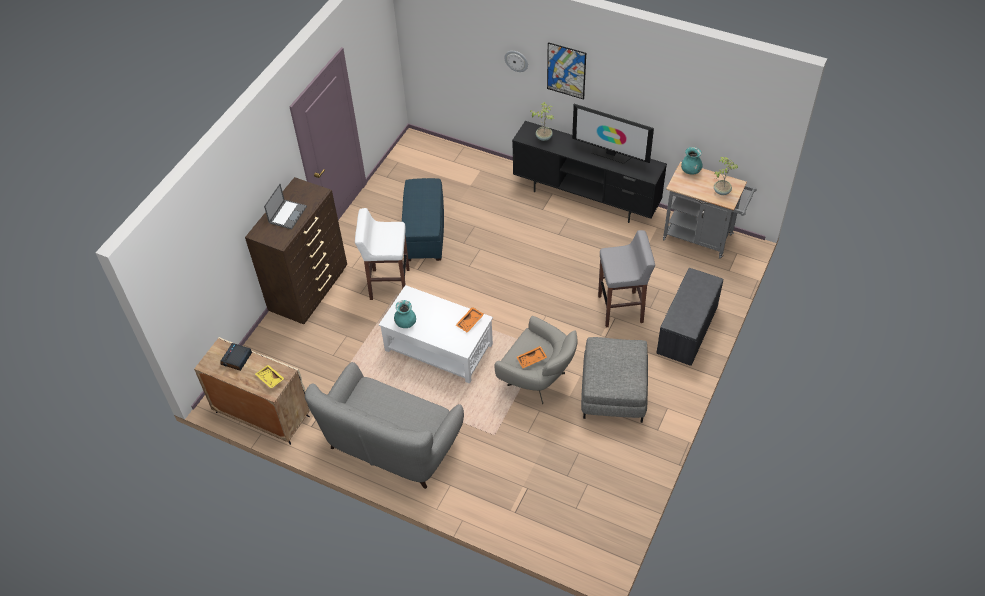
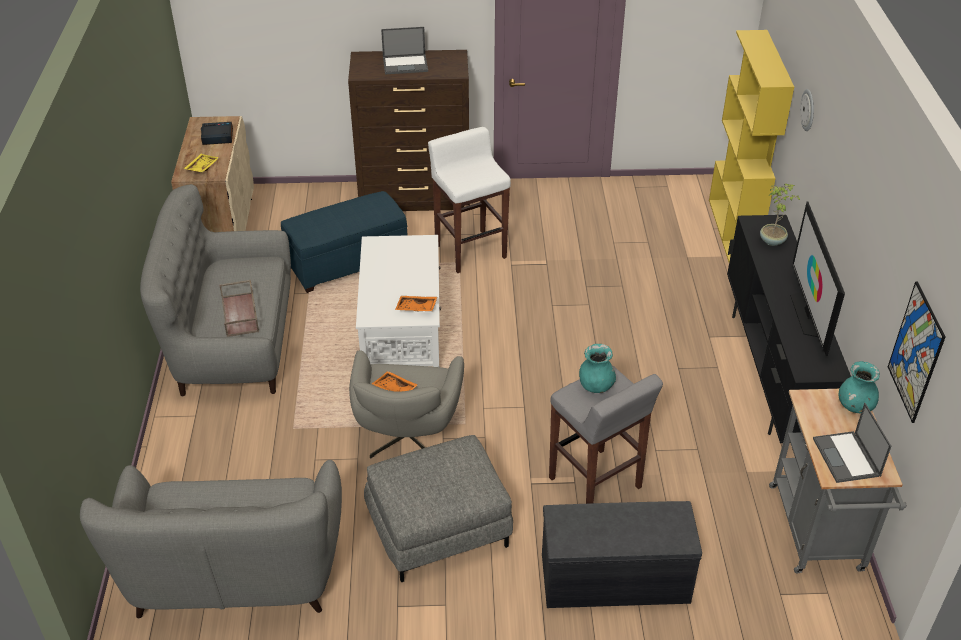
camera: 60 degrees right, 10 degrees down
(405, 323) = (378, 256): turquoise vase -> turquoise vase (595, 386)
(412, 416) = (241, 314): none -> brown tray
(425, 233) = (574, 249): blue ottoman -> blue ottoman (347, 263)
(461, 154) = (733, 230): none -> yellow bookcase
(566, 70) = (833, 150): picture -> picture (915, 352)
(594, 500) = (234, 573): none -> grey sofa
(721, 191) = (847, 458): potted plant -> laptop

